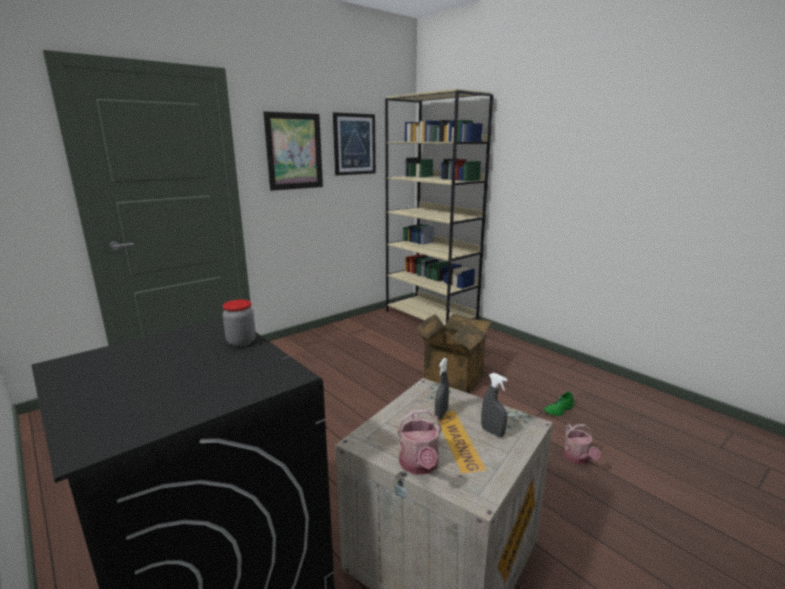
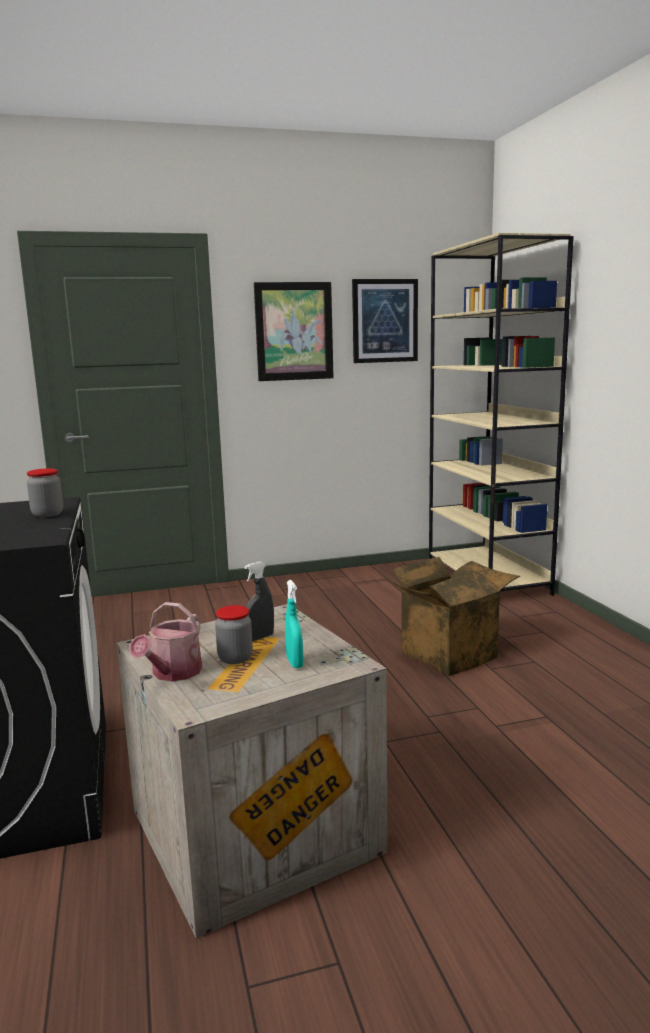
camera: 25 degrees right, 5 degrees down
(447, 438) = (235, 658): none -> jar
(492, 432) = (294, 663): grey spray bottle -> turquoise spray bottle
(559, 410) = (578, 719): green shoe -> none
(577, 458) = (545, 782): watering can -> none

